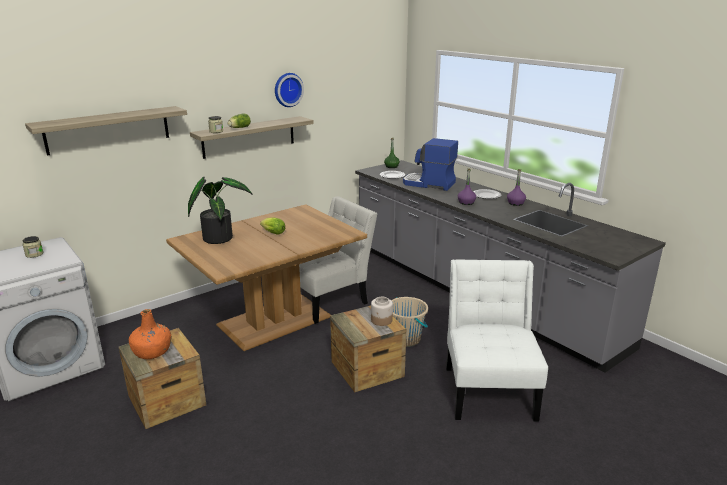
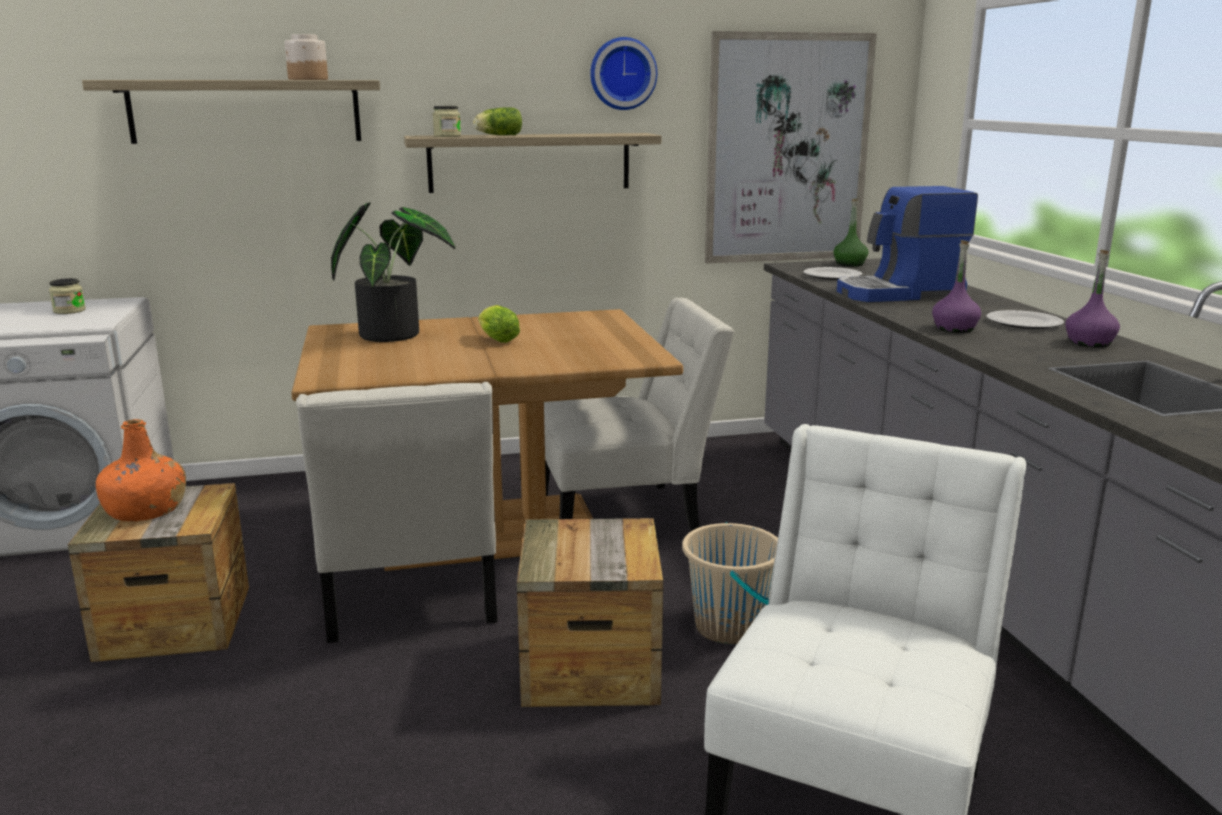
camera: 25 degrees right, 5 degrees down
(267, 361) = (410, 599): none -> white chair
(357, 116) = (787, 149): none -> picture
(381, 320) = (623, 551): jar -> jar (308, 79)
(429, 184) = (900, 294): coffee machine -> coffee machine turned 60 degrees counterclockwise

